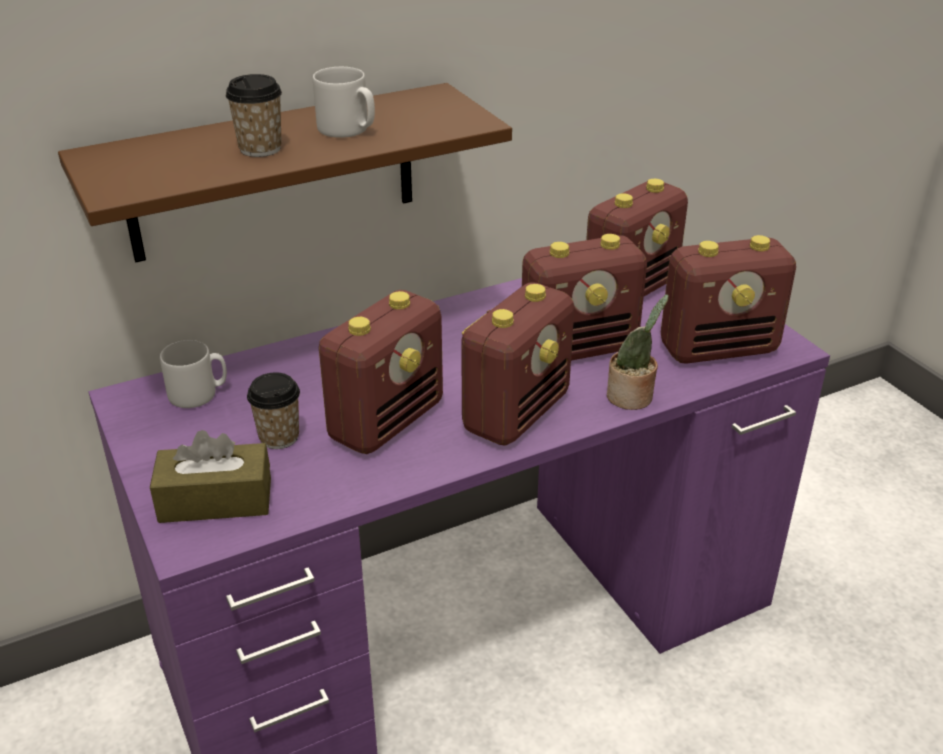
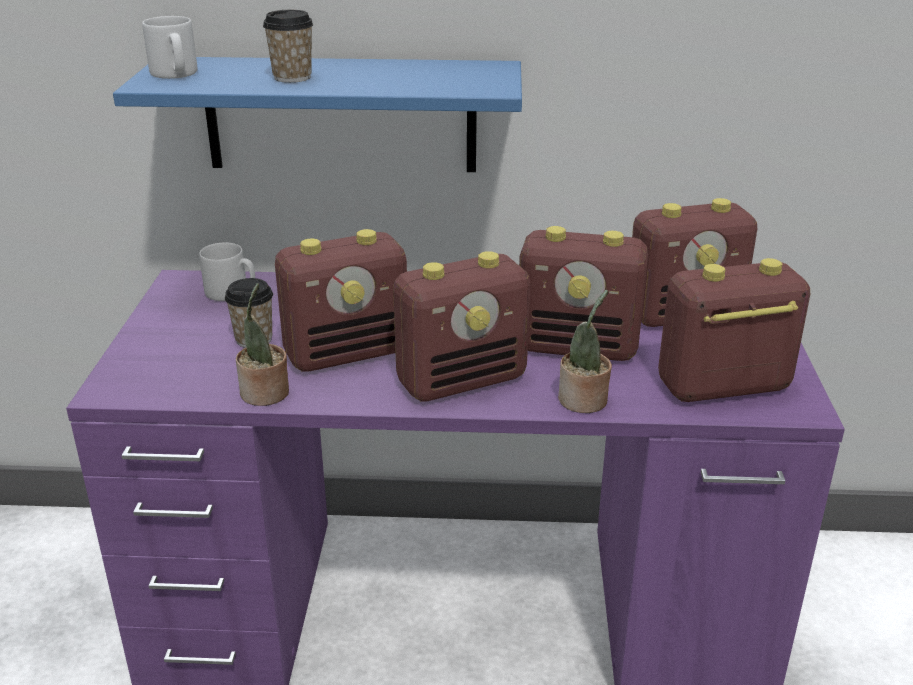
camera: 30 degrees right, 5 degrees down
(215, 500) = (161, 368): brown tissue box -> none
(273, 173) = (340, 115): brown shelf -> blue shelf
(348, 130) = (379, 77): grey mug -> grey mug (175, 74)
(353, 490) = (265, 394): none -> potted plant
(719, 348) = (722, 387): radio -> radio turned 150 degrees clockwise

